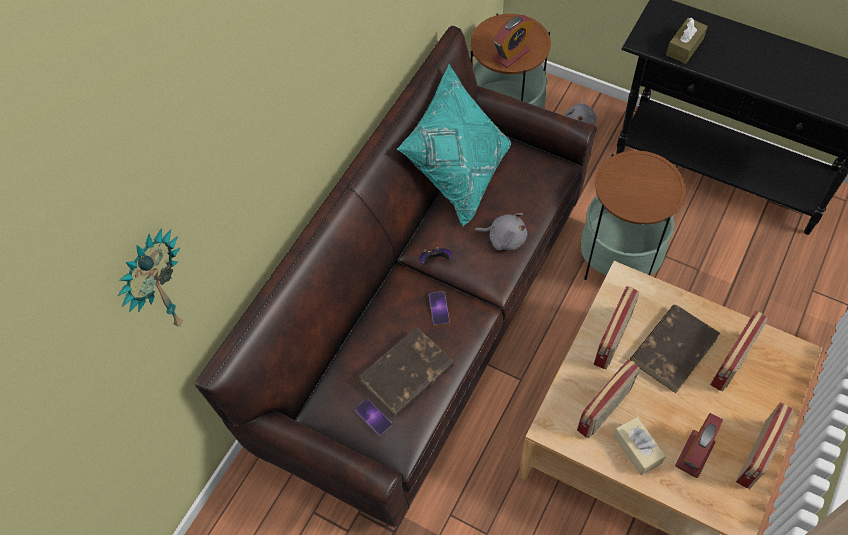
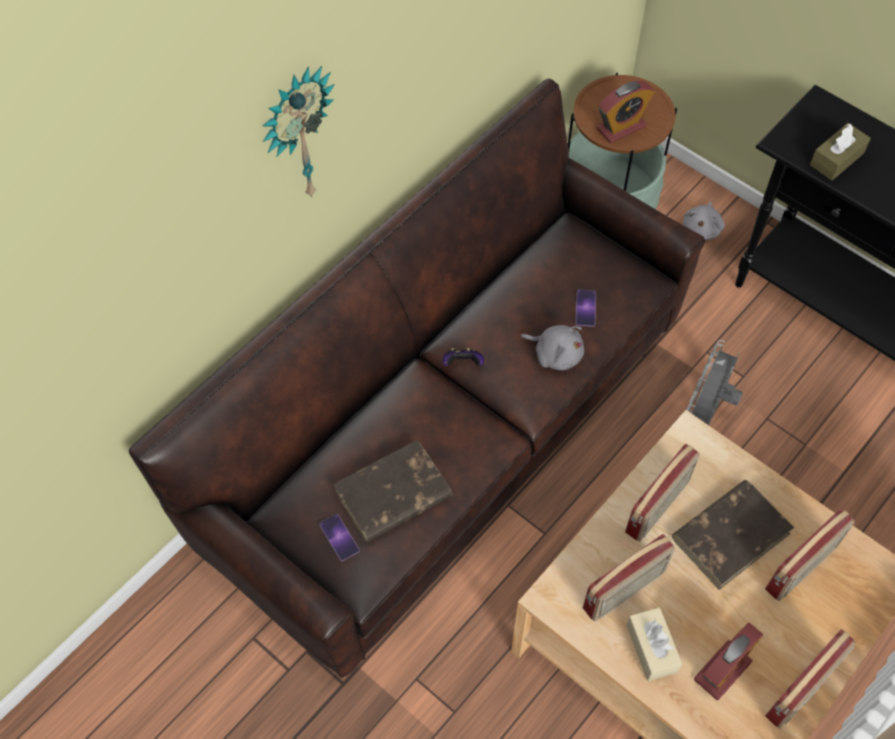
camera: 10 degrees right, 0 degrees up
(154, 286) = (90, 323): wall clock -> wall clock (297, 136)
(439, 308) = (452, 422): phone -> phone (585, 308)
(458, 174) = (519, 264): turquoise pillow -> none
(618, 260) = (705, 411): side table -> grey fan

